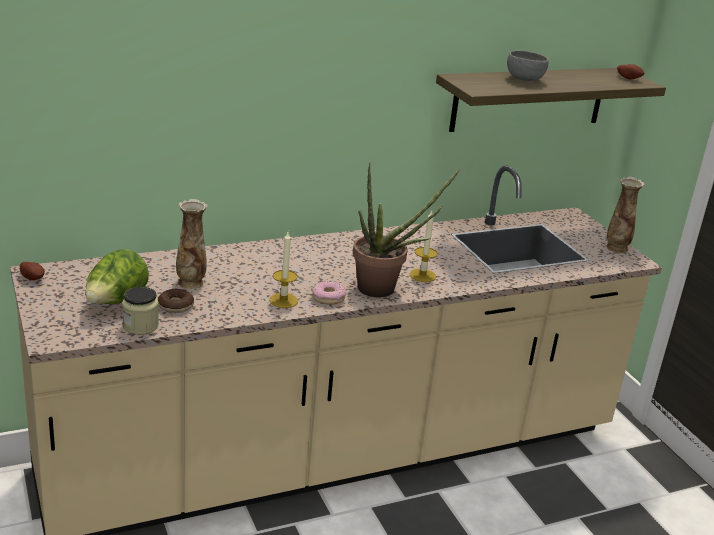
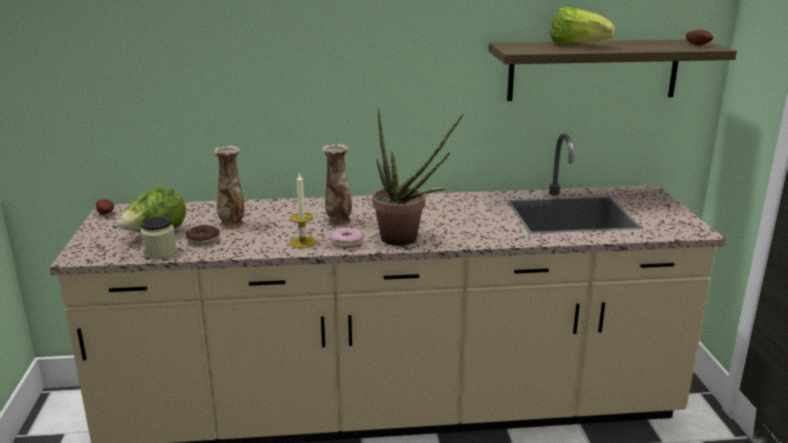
camera: 20 degrees right, 5 degrees down
(422, 275) = (453, 231): candle -> none
(524, 79) = (577, 45): grey bowl -> lettuce
(616, 248) = (681, 220): vase -> vase (338, 221)

